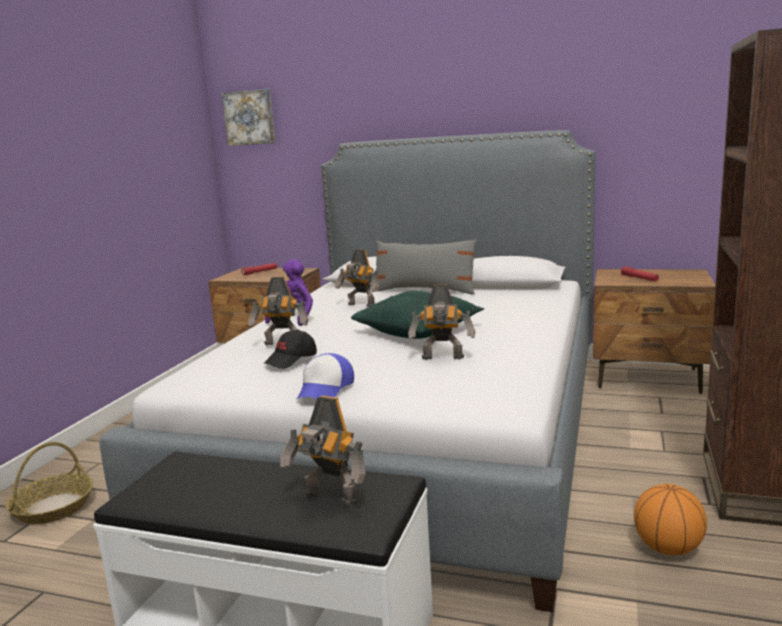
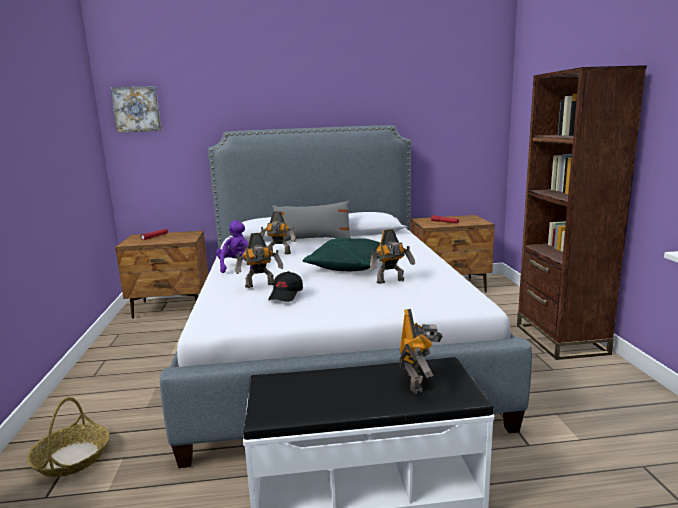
camera: 25 degrees left, 0 degrees up
(325, 389) = (339, 311): cap -> none
(330, 499) = (417, 382): toy robot -> toy robot turned 90 degrees counterclockwise
(667, 548) = (545, 381): basketball -> none

